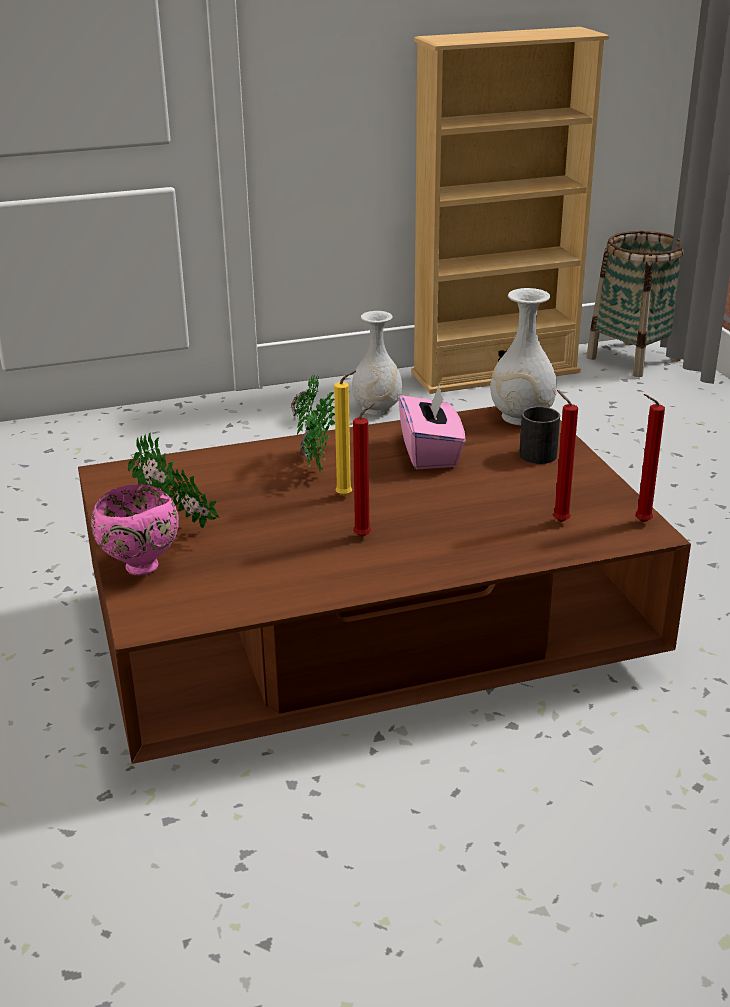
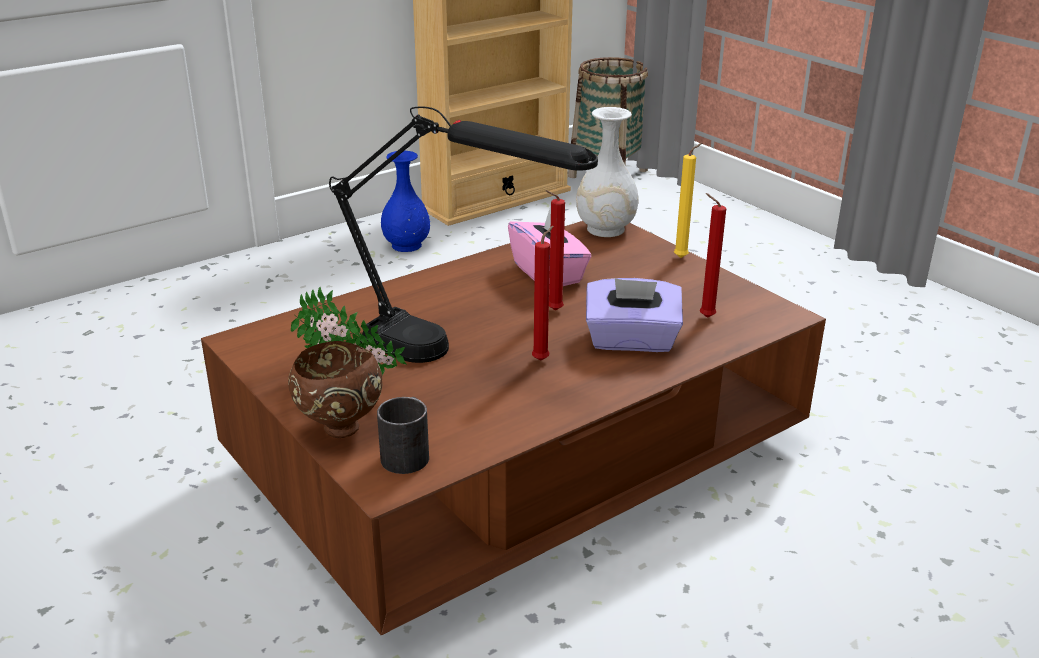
camera: 20 degrees left, 0 degrees up
(139, 566) = (338, 428): pink bowl -> brown bowl
(282, 523) = (454, 360): none -> black table lamp
(313, 465) = (446, 300): potted plant -> none
(346, 496) = (498, 324): yellow candle -> yellow candle (683, 257)
(377, 409) = (407, 245): white vase -> blue vase
(465, 533) = (631, 341): none -> purple tissue box
(541, 452) = (645, 258): black mug -> black mug (408, 452)
(640, 522) = (772, 307): red candle -> red candle (552, 311)

